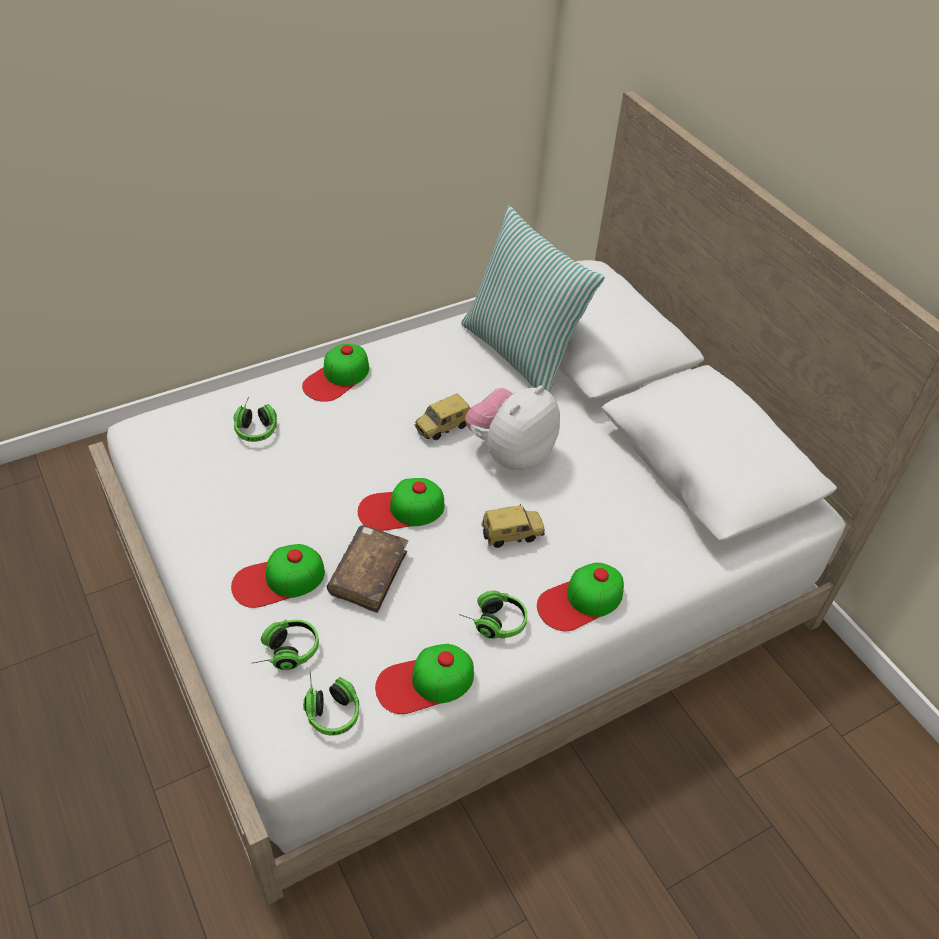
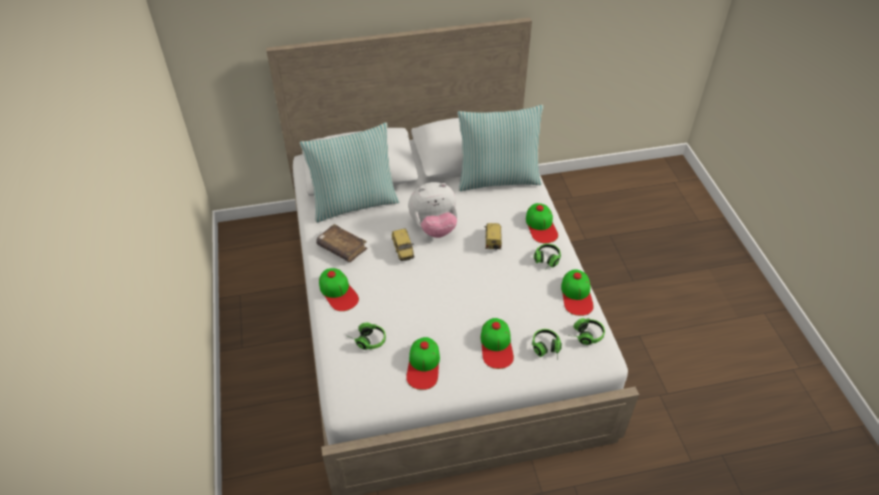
camera: 70 degrees left, 0 degrees up
(368, 574) = (503, 305): brown book -> brown book (342, 248)
(401, 509) = (460, 282): cap -> cap (423, 365)
(510, 453) = (434, 227): plush toy -> plush toy turned 75 degrees counterclockwise
(673, 516) = (498, 178): none -> pillow

